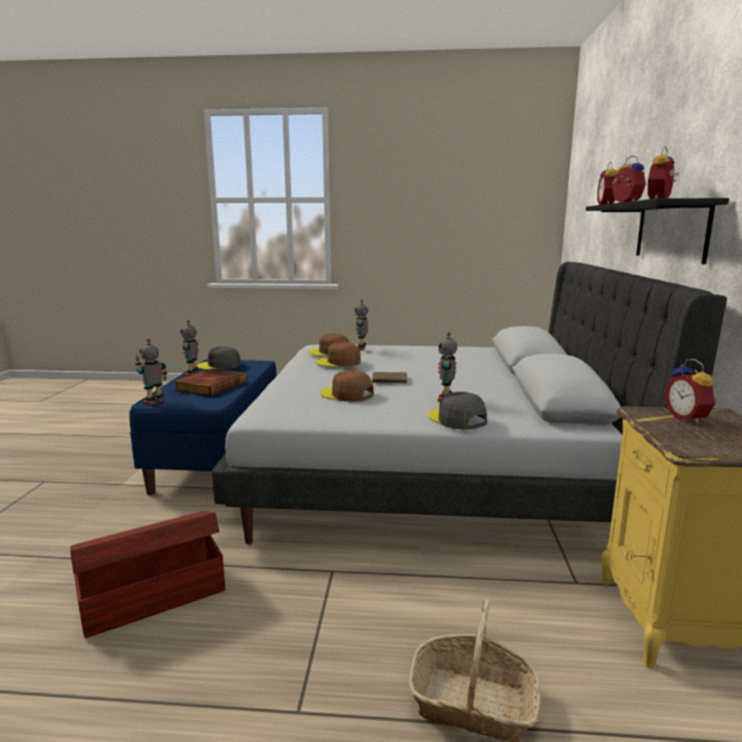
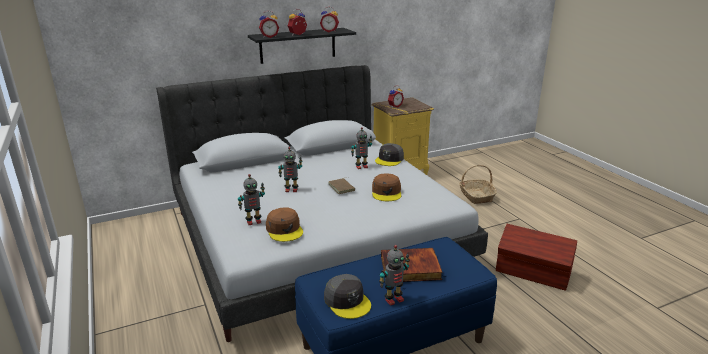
camera: 120 degrees left, 10 degrees up
(154, 402) = (475, 271): toy robot -> toy robot (291, 190)
(339, 362) = (316, 215): brown cap -> none

